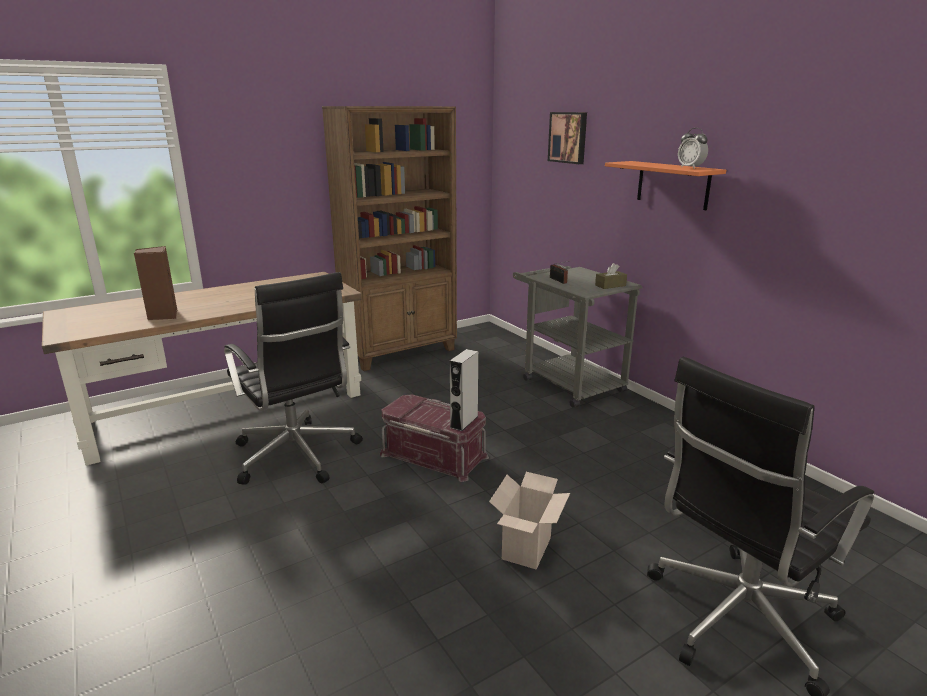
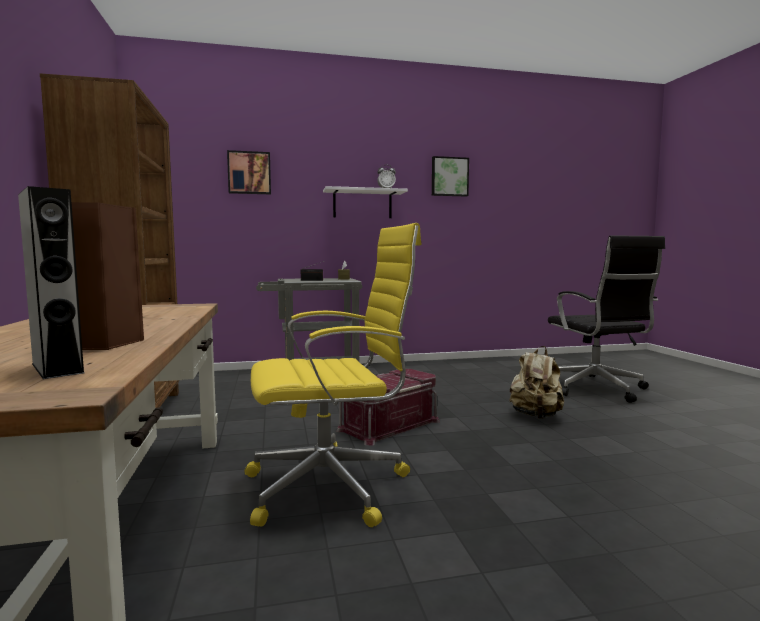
camera: 70 degrees left, 15 degrees down
(297, 456) = (332, 486): black office chair -> yellow office chair
(464, 422) = (416, 373): grey speaker -> grey speaker (57, 368)
(527, 550) = (536, 416): cardboard box -> beige backpack
(672, 185) = (362, 204): orange shelf -> white shelf
(815, 145) = (449, 177): none -> picture

